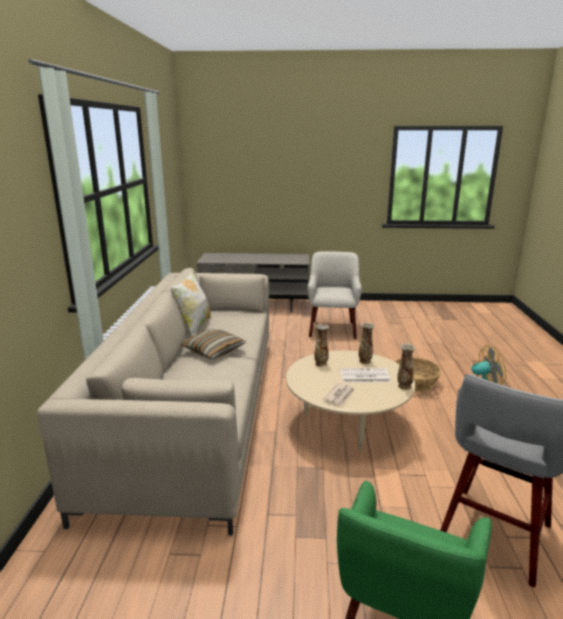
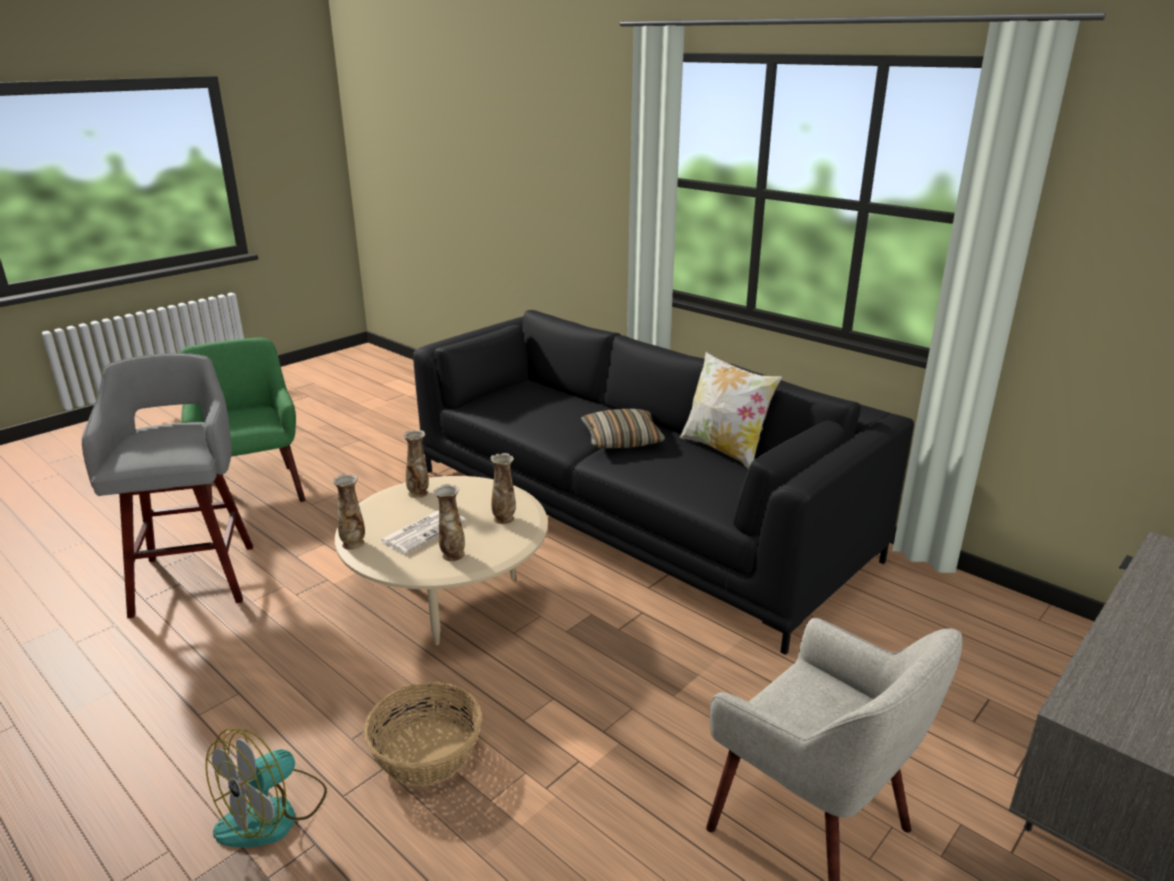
camera: 130 degrees right, 5 degrees up
(195, 411) = (633, 513): beige sofa -> black sofa
(340, 396) = (418, 493): newspaper -> vase

